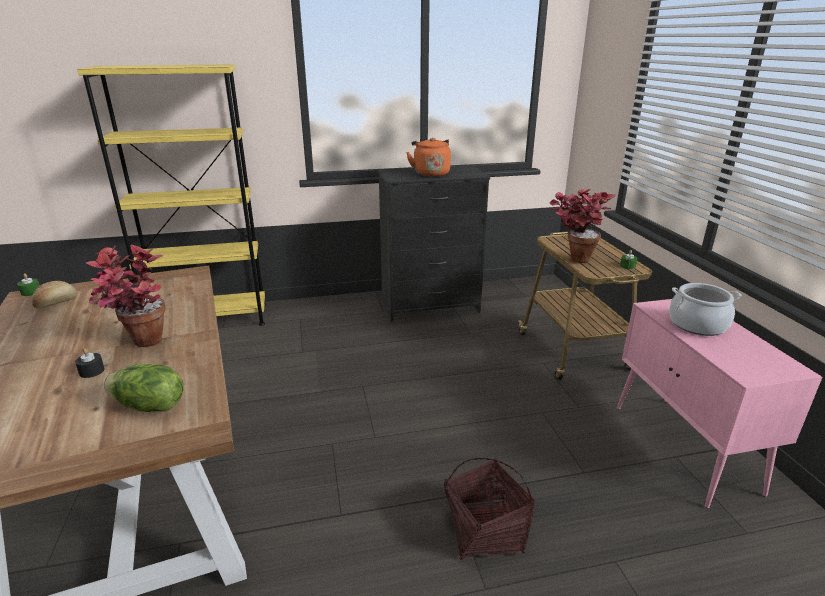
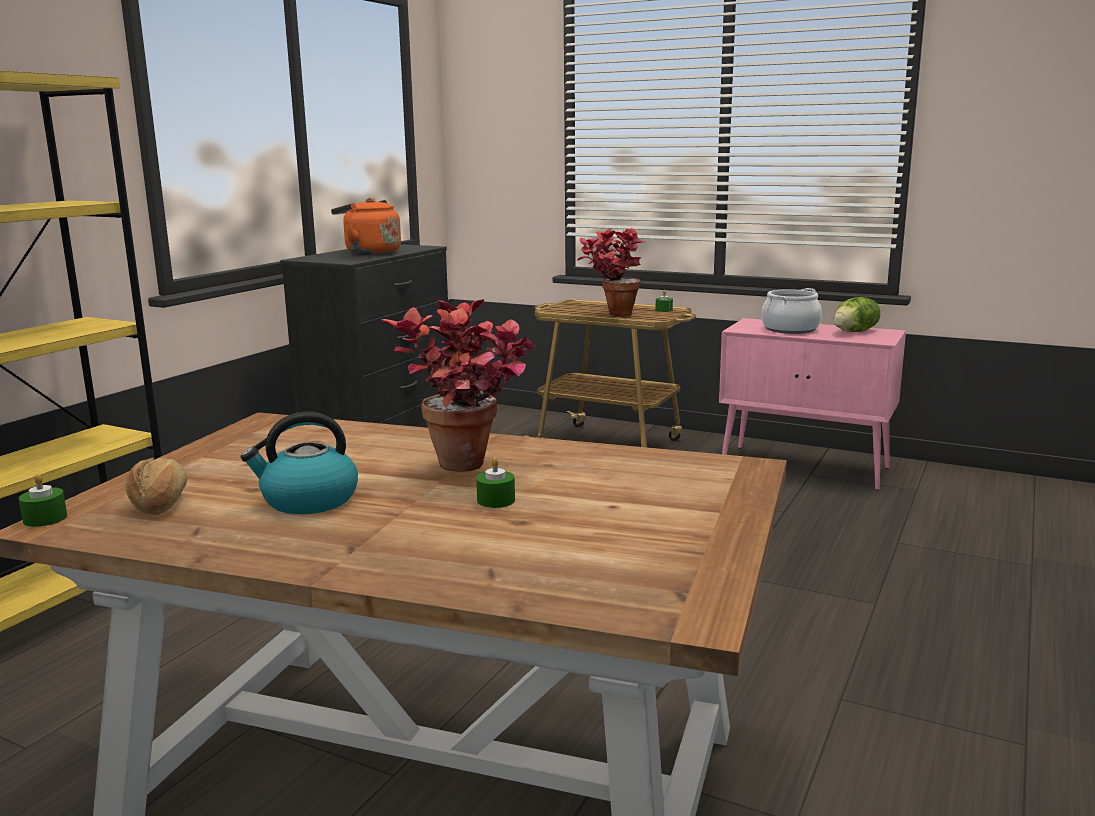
camera: 50 degrees left, 10 degrees down
(73, 328) = (308, 500): none -> kettle
(92, 371) = (496, 500): black candle -> green candle
(149, 406) = (655, 482): lettuce -> lettuce (855, 332)
(484, 530) = (805, 578): basket -> none

